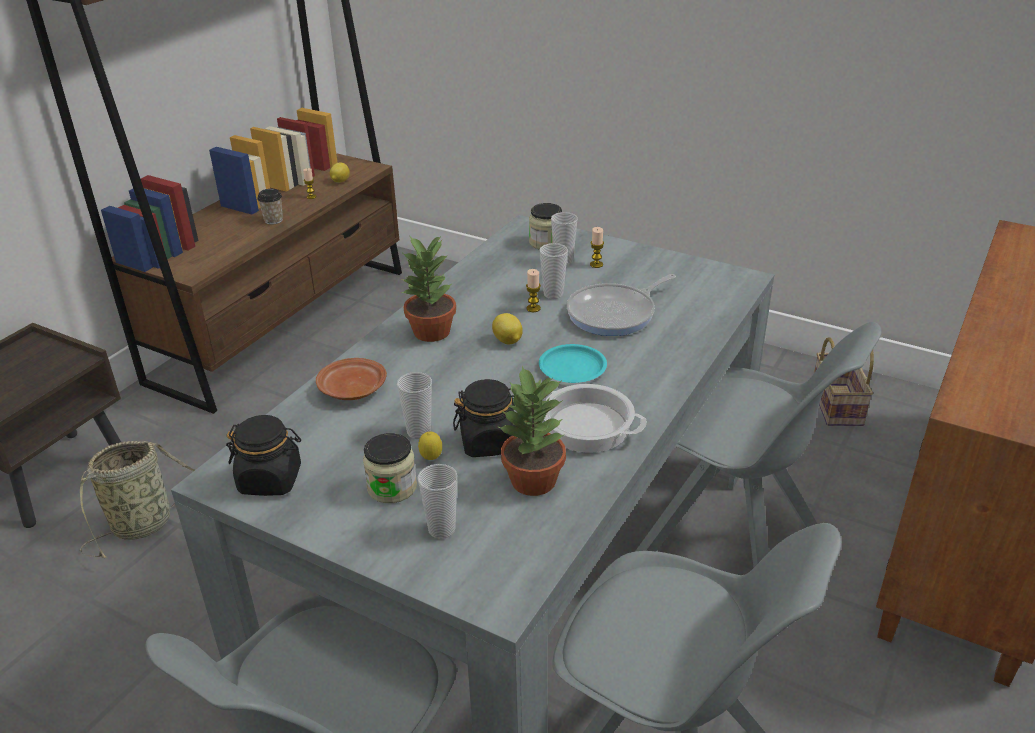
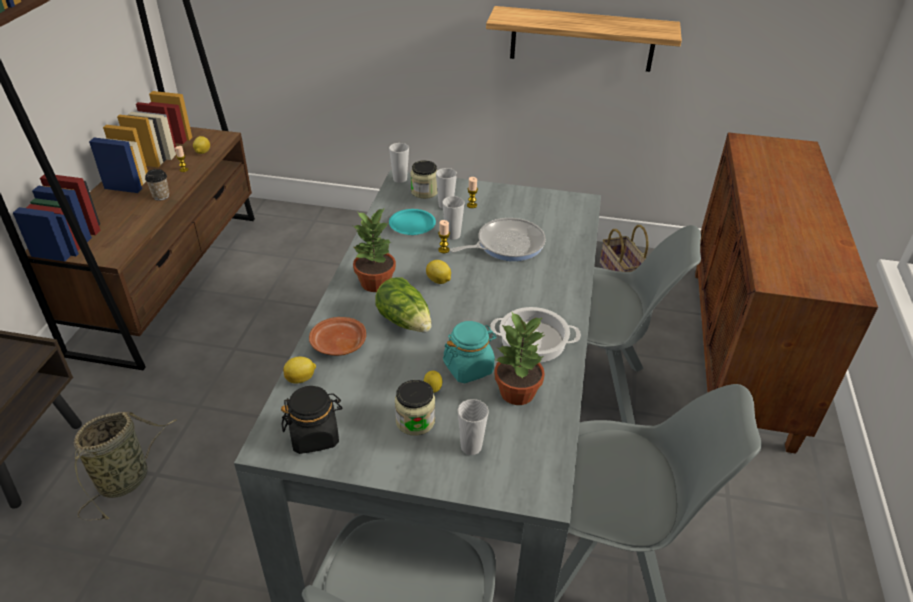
camera: 20 degrees left, 5 degrees up
(290, 418) = (301, 379): none -> lemon
(419, 432) = (411, 370): cup -> cup (400, 179)
(443, 378) = (405, 321): none -> lettuce
(489, 442) = (468, 368): black jar -> turquoise jar
(572, 368) = (498, 295): turquoise plate -> turquoise plate (412, 225)
(615, 314) = (506, 244): frying pan -> frying pan turned 150 degrees counterclockwise
(808, 79) = (582, 39): none -> shelf

